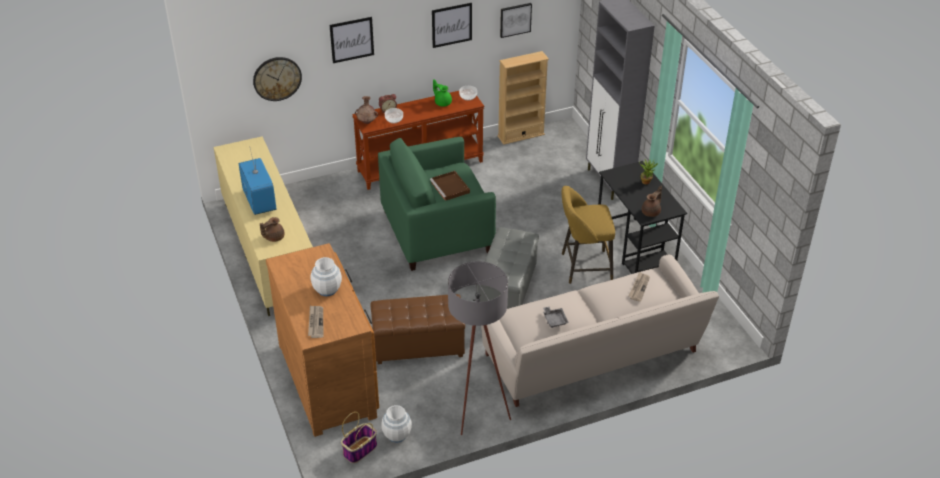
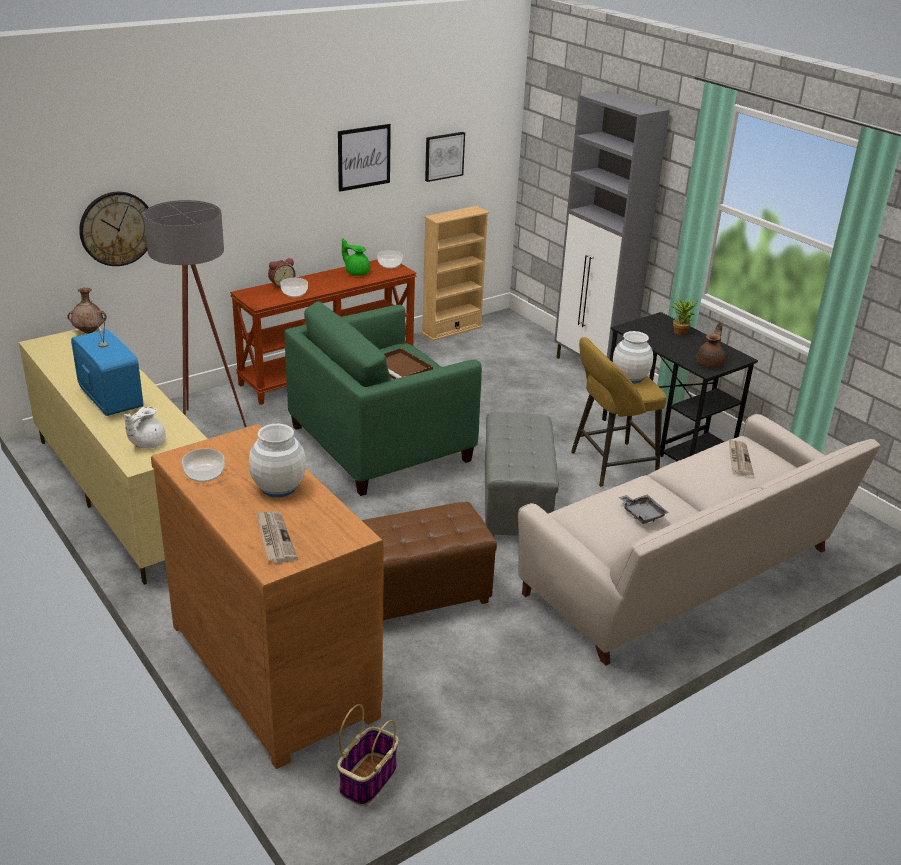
camera: 15 degrees left, 10 degrees down
(273, 237) = (147, 443): brown teapot -> white teapot
(290, 275) = (204, 474): none -> bowl
(352, 39) = (227, 170): picture -> none
(367, 122) = (255, 298): brown vase -> brown vase (89, 332)
(397, 435) = (426, 741): white vase -> white vase (630, 377)
(476, 410) = (545, 680): grey floor lamp -> grey floor lamp (202, 423)

